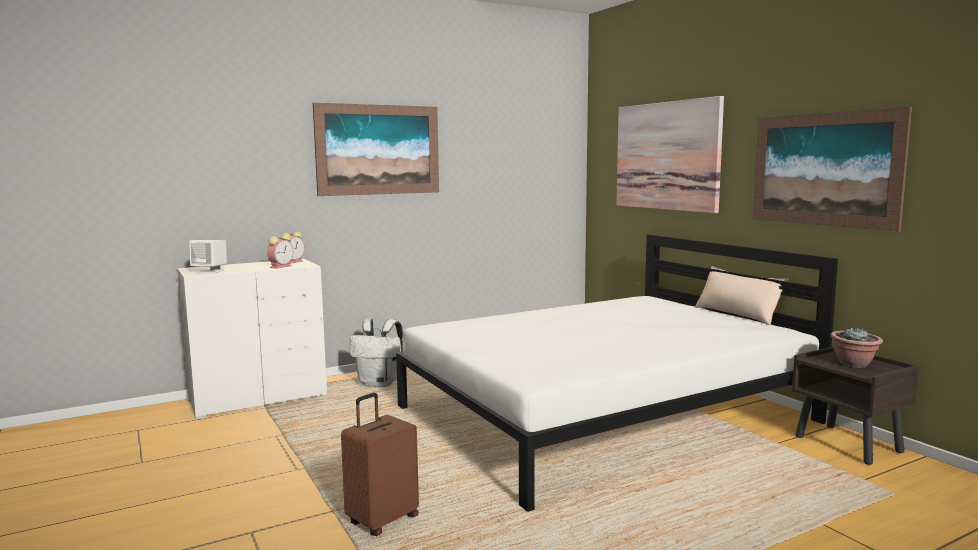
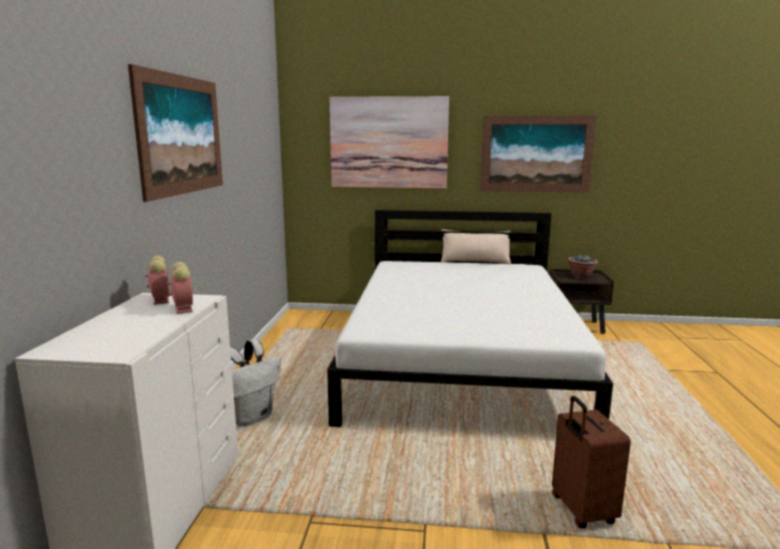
camera: 55 degrees left, 5 degrees up
(210, 271) = (119, 343): white speaker -> none

